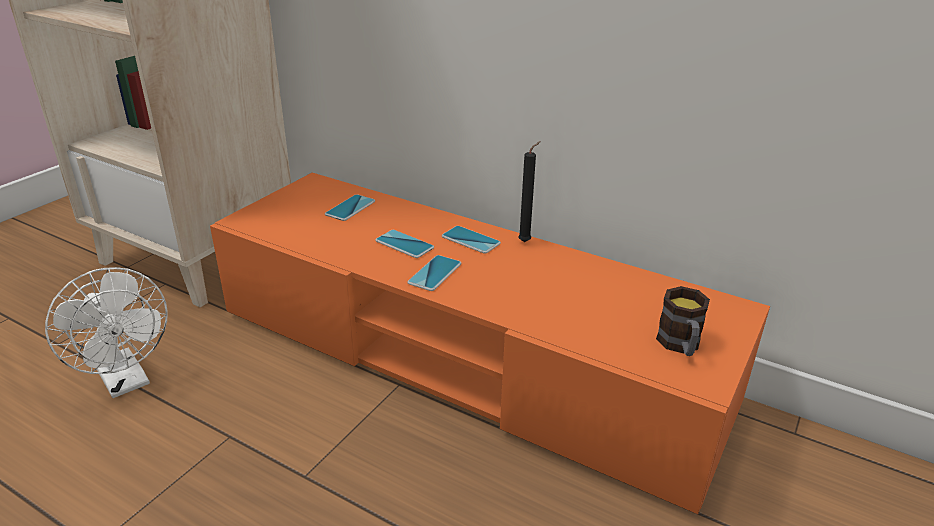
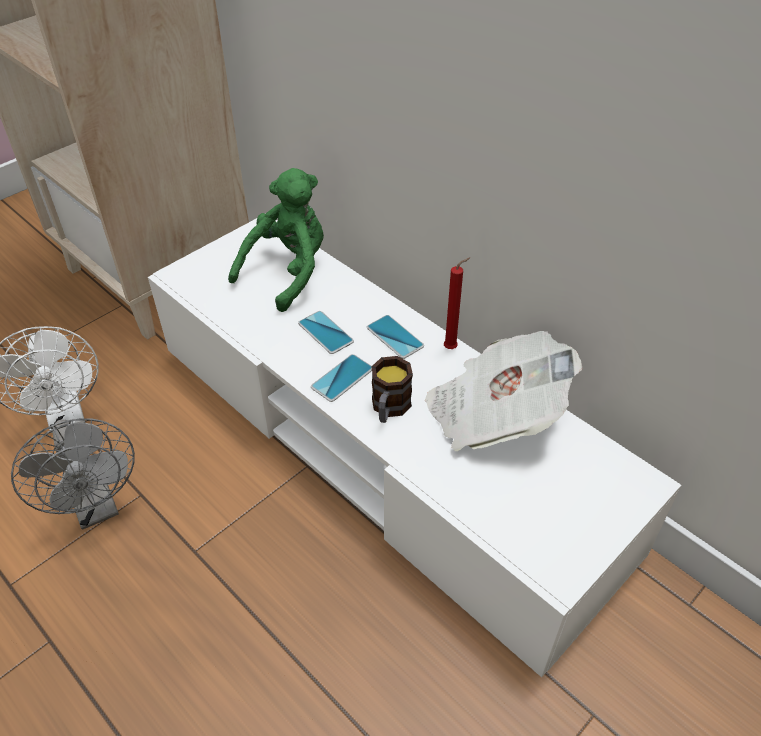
camera: 15 degrees right, 15 degrees up
(182, 456) = (97, 508): none -> grey fan
(350, 208) = (288, 272): phone -> green plush toy
(465, 357) = (380, 445): orange tv stand -> white tv stand
(526, 241) = (452, 348): black candle -> red candle
(586, 280) = (494, 414): none -> newspaper
(680, 345) = (556, 521): mug -> mug (389, 408)

